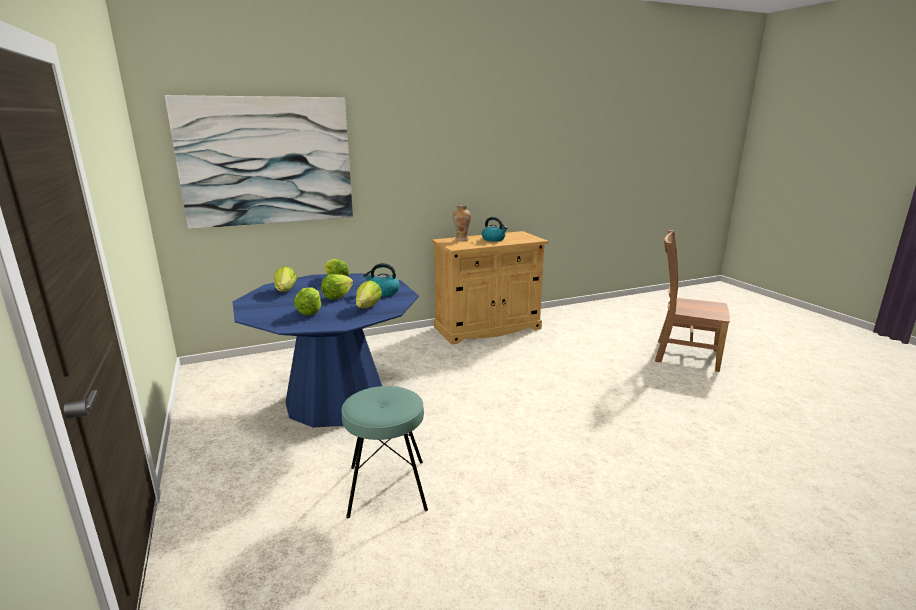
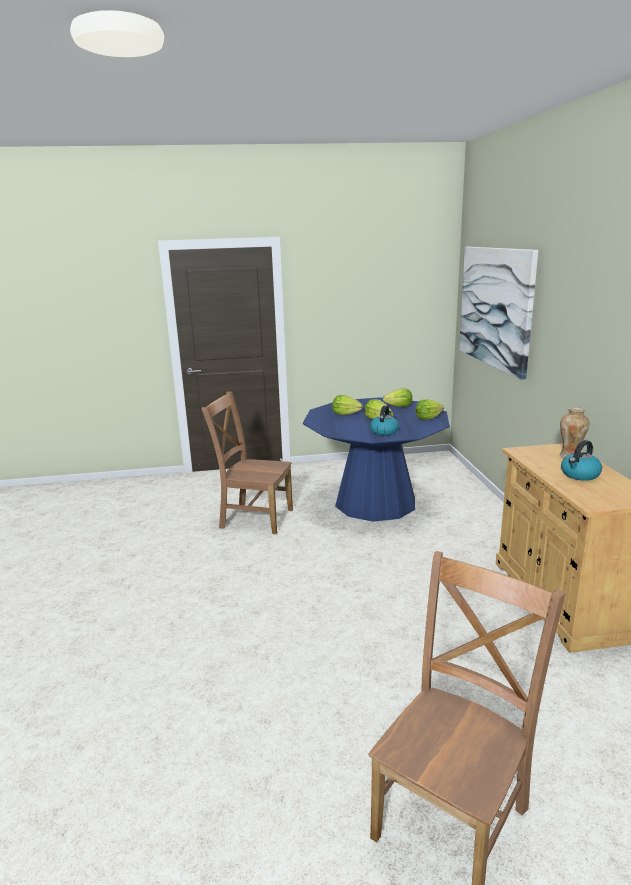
camera: 105 degrees right, 0 degrees up
(368, 307) = (347, 427): lettuce -> none
(387, 487) = (253, 518): turquoise stool -> brown chair

